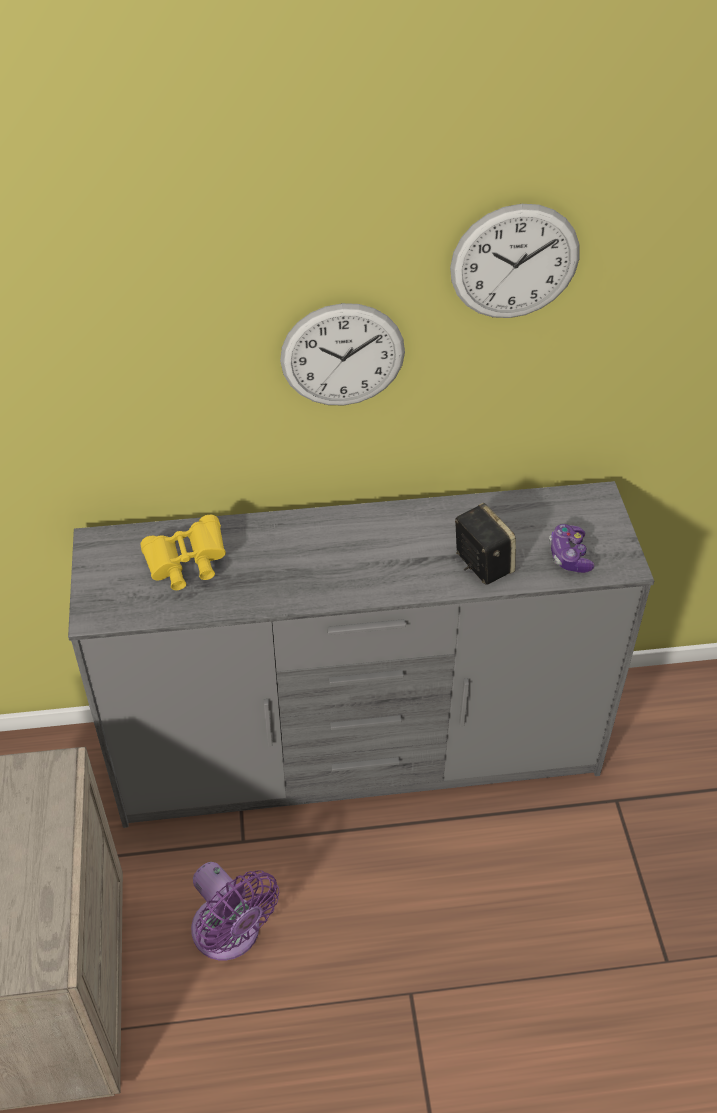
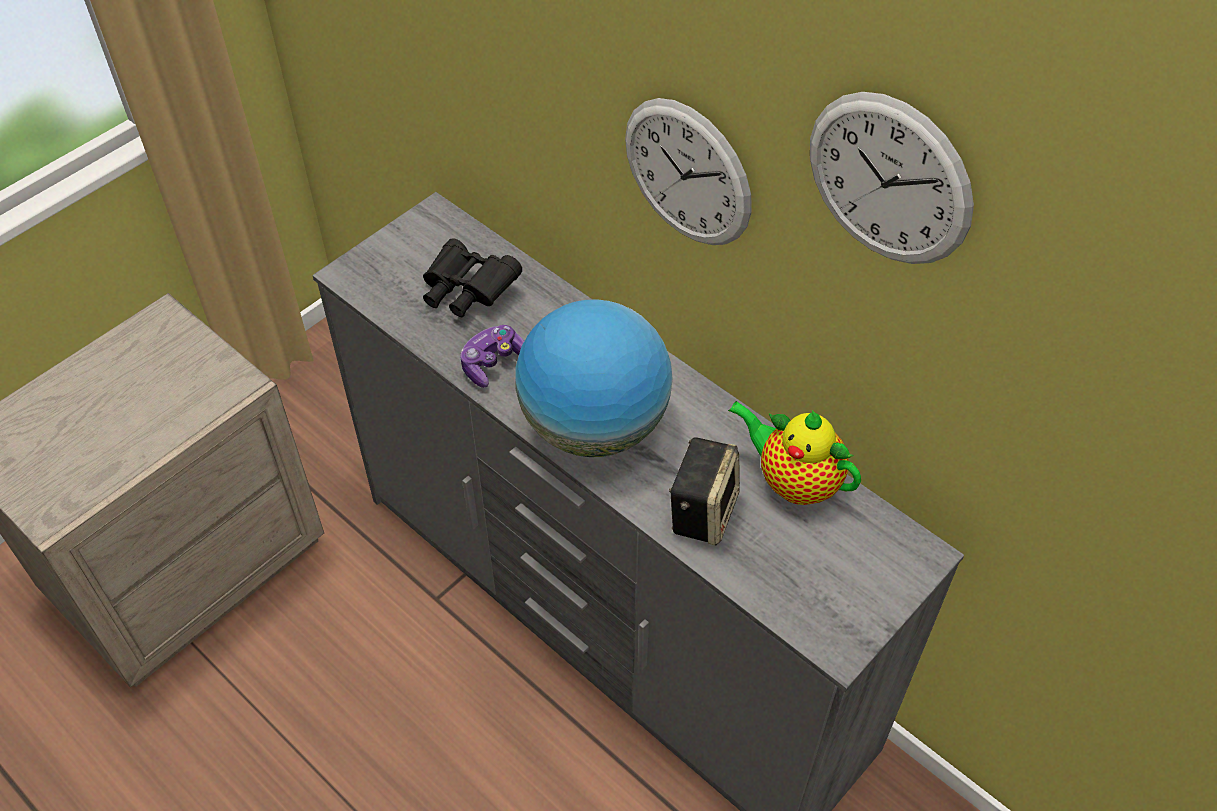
camera: 50 degrees right, 5 degrees up
(186, 565) = (467, 292): yellow binoculars -> black binoculars
(230, 934) = (339, 659): purple fan -> none
(367, 572) = (593, 425): none -> globe
(500, 513) = (793, 481): none -> teapot
(569, 556) = (796, 582): game controller -> game controller (493, 363)

